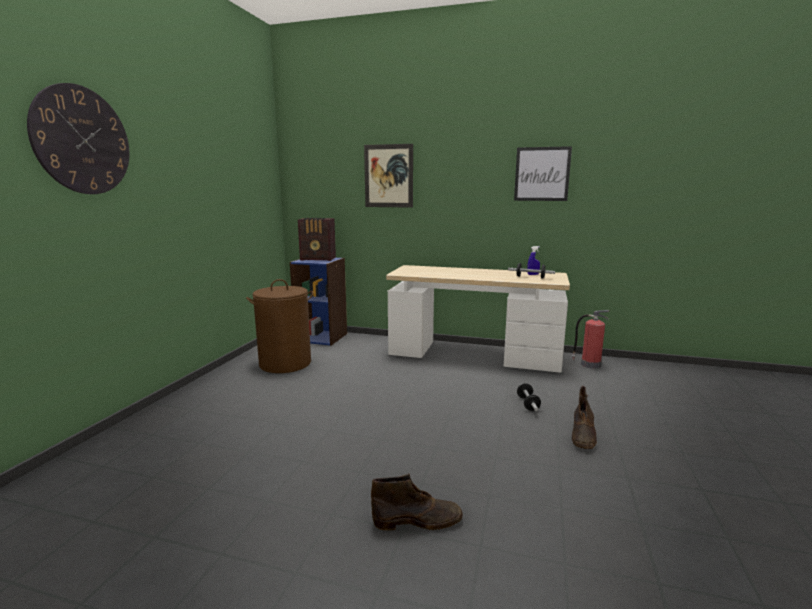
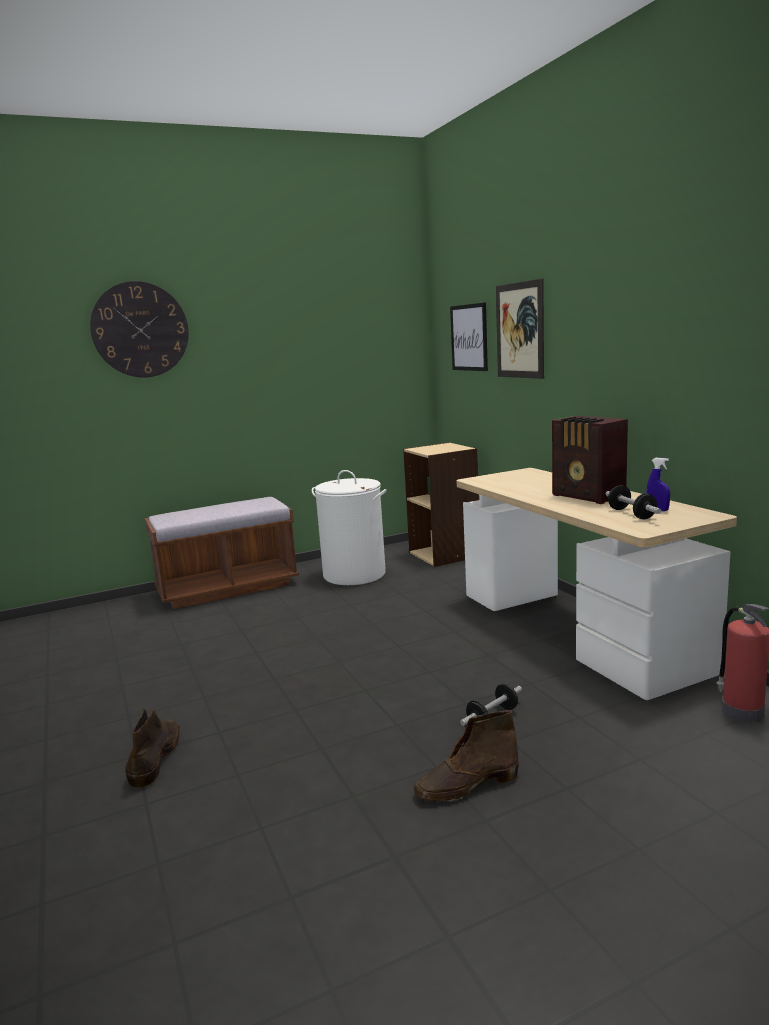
camera: 50 degrees right, 0 degrees up
(192, 402) = (227, 588): none -> brown bench
(285, 363) = (354, 574): brown laundry basket -> white laundry basket
(318, 259) = (442, 448): radio -> radio (588, 496)
(322, 337) = (445, 554): blue bookcase -> beige bookcase
(418, 521) = (155, 757): brown boot -> brown boot turned 135 degrees counterclockwise
(542, 174) = (706, 319): picture -> picture (469, 337)

